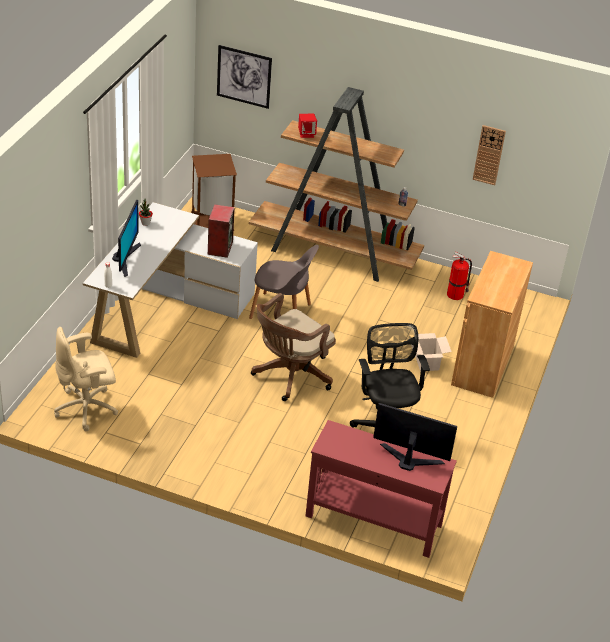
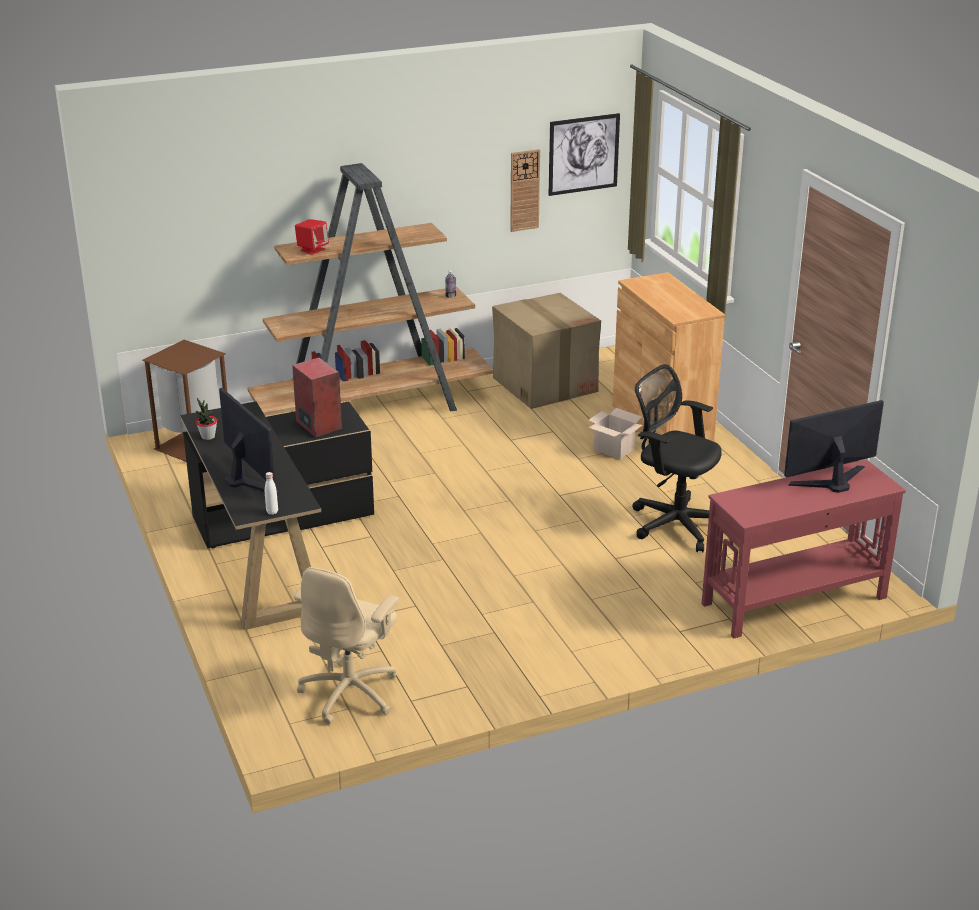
camera: 40 degrees left, 10 degrees down
(165, 307) = (275, 548): white desk -> black desk
(244, 76) = (180, 215): picture -> picture (583, 154)
(282, 312) = (408, 484): grey chair -> none
(289, 376) = (511, 533): brown office chair -> none
(456, 295) = (544, 384): fire extinguisher -> cardboard box

